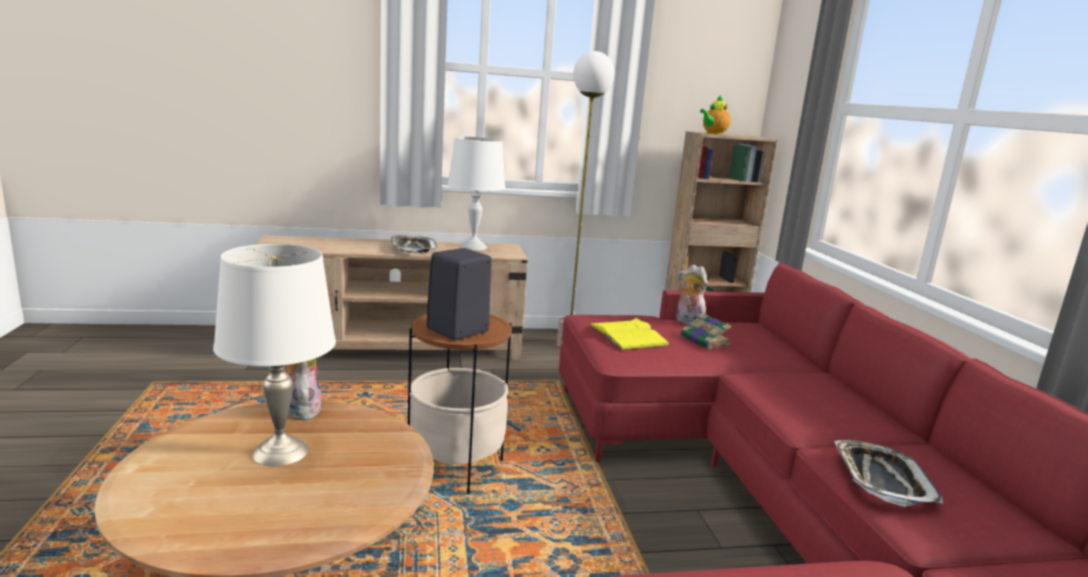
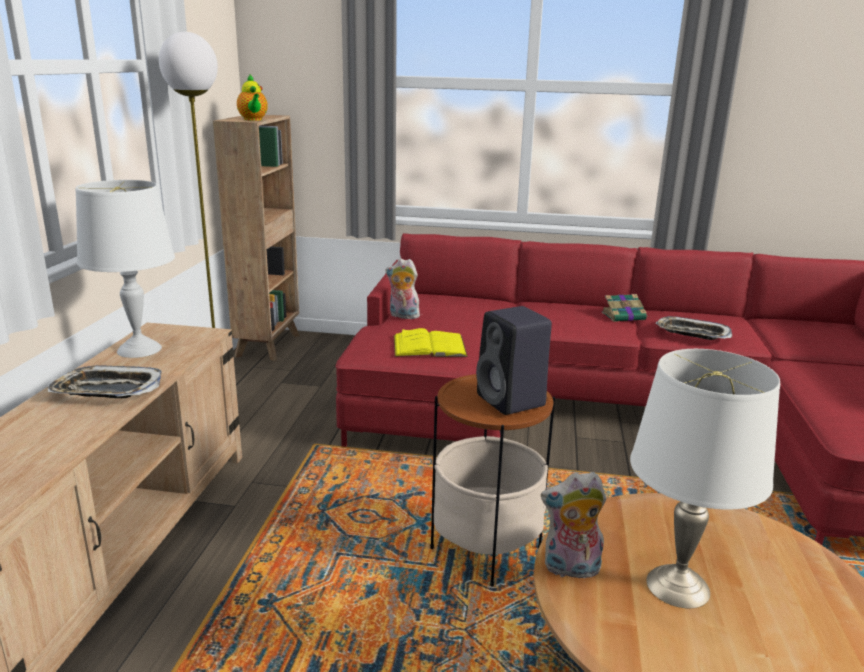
camera: 70 degrees left, 5 degrees up
(687, 322) = (402, 316): plush toy -> plush toy turned 45 degrees clockwise
(705, 341) = (454, 320): book -> book (624, 316)

